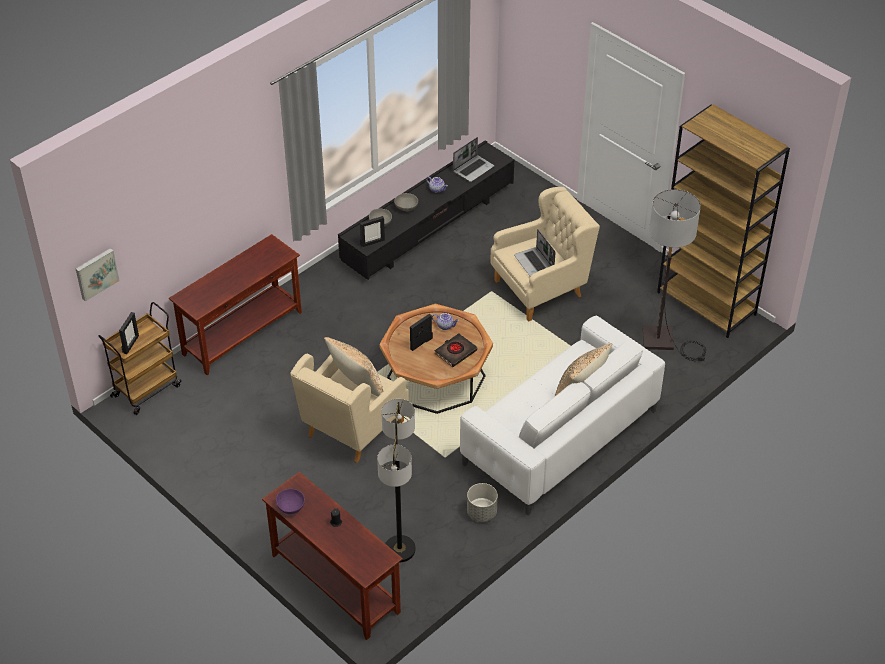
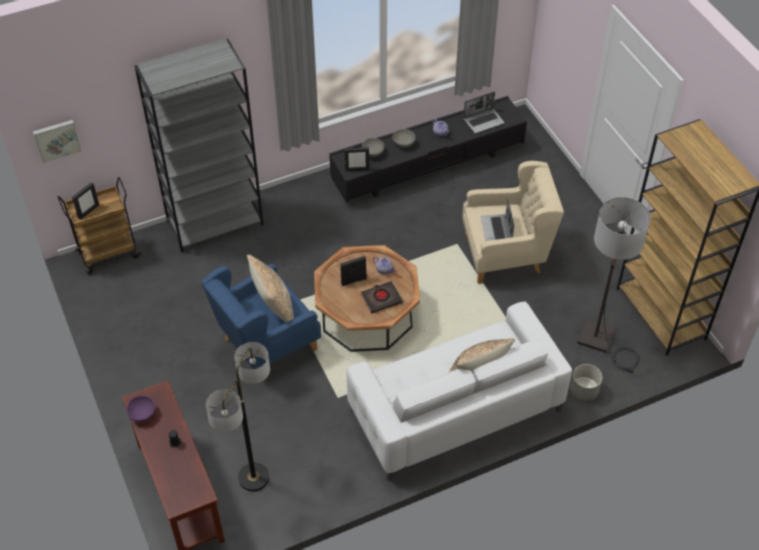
camera: 20 degrees right, 5 degrees up
(242, 333) = (215, 223): brown console table -> grey bookcase
(351, 430) = (266, 344): beige armchair -> blue armchair
(481, 512) = (346, 464): grey planter -> grey planter (584, 391)

